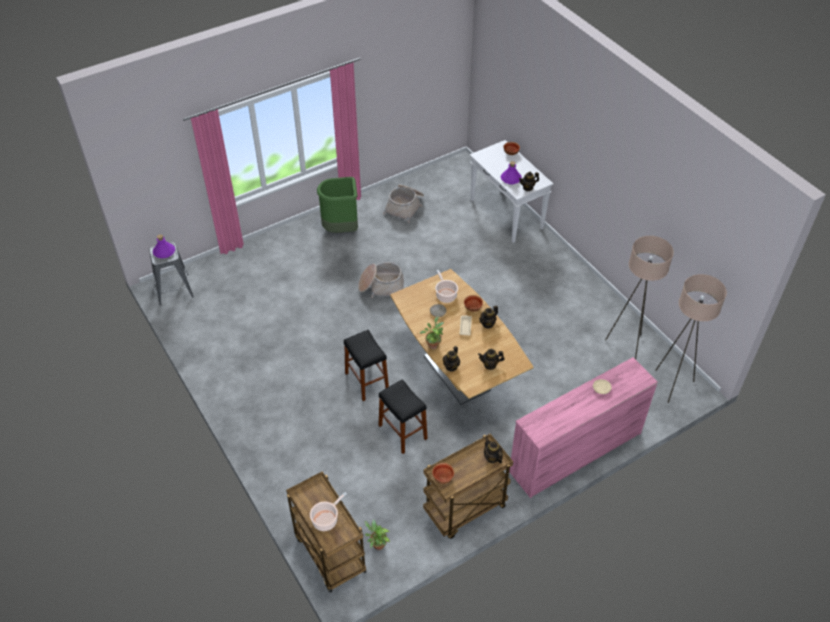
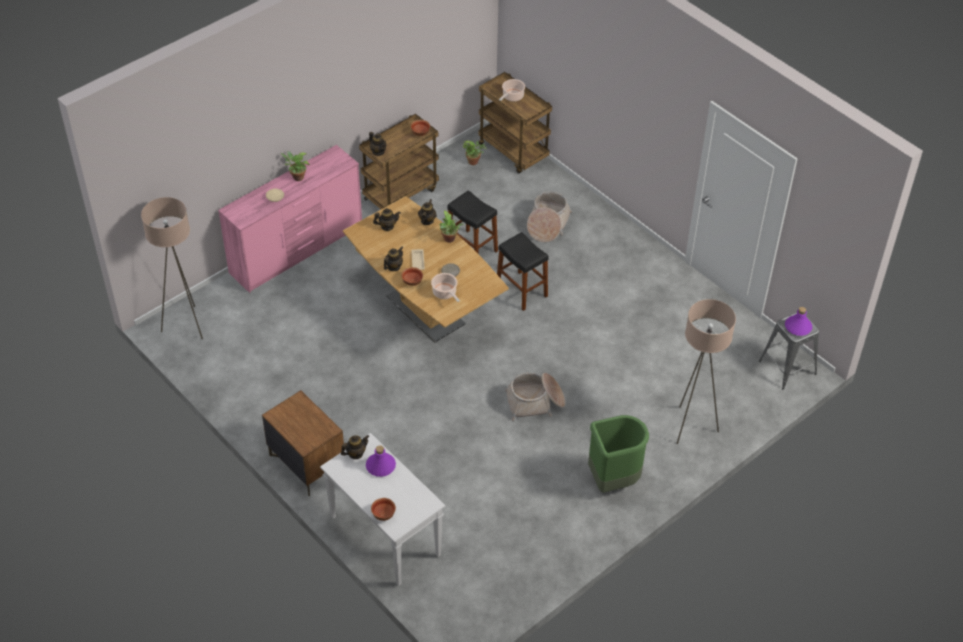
camera: 170 degrees right, 0 degrees up
(405, 207) = (534, 530): basket -> basket (547, 224)
(561, 263) = (306, 463): none -> brown nightstand
(580, 410) = (297, 177): none -> potted plant
(626, 346) = (231, 362): beige floor lamp -> beige floor lamp (691, 427)

